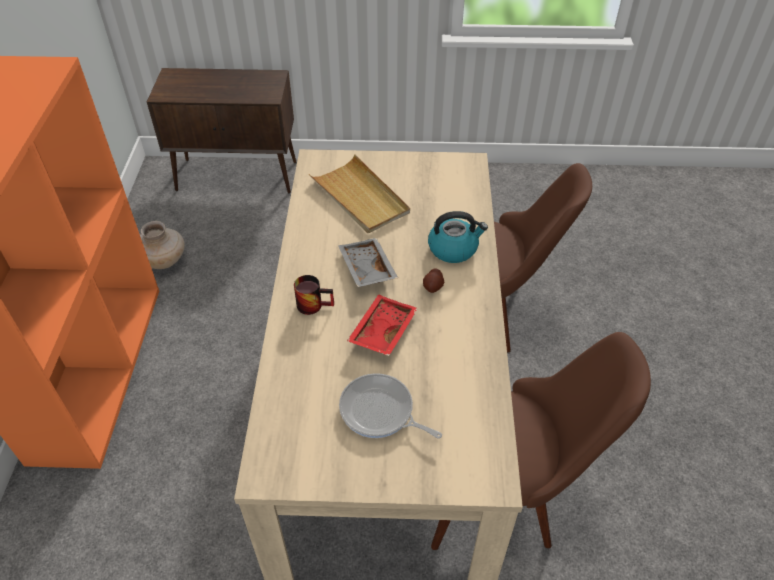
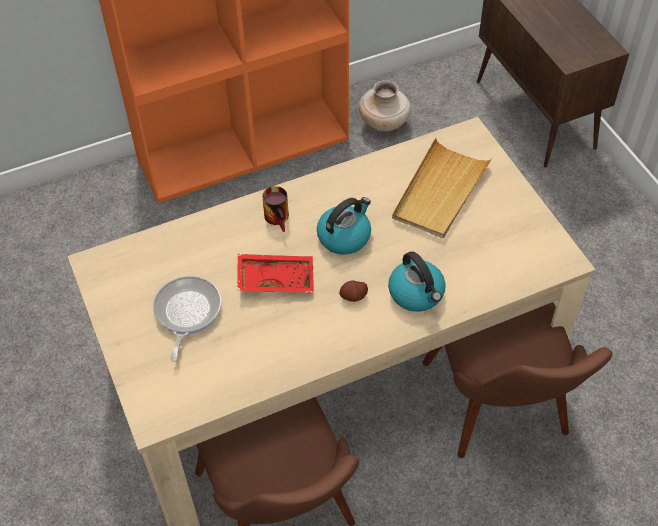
camera: 65 degrees right, 5 degrees up
(366, 269) = (344, 236): grey tray -> kettle

